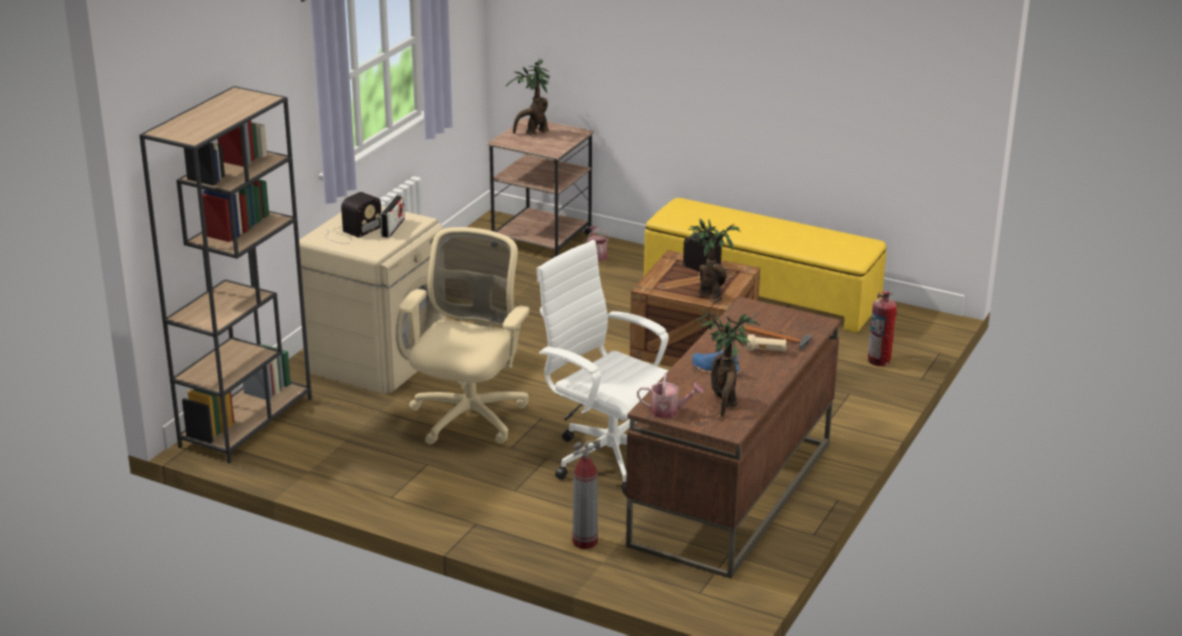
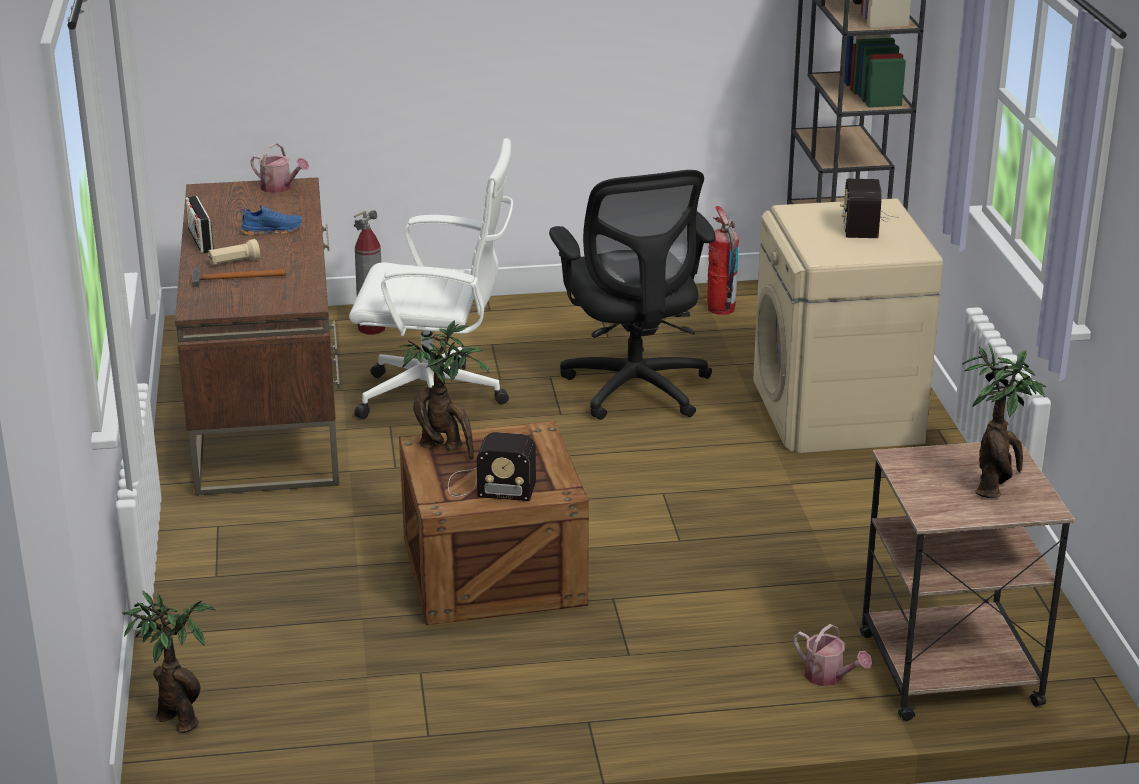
camera: 145 degrees right, 0 degrees up
(393, 228) = (832, 240): radio -> radio (200, 240)
(468, 422) = (631, 384): beige office chair -> black office chair
(669, 411) = (280, 188): watering can -> watering can turned 120 degrees counterclockwise
(724, 402) = (232, 208): potted plant -> potted plant (176, 718)
(762, 292) = (488, 709): yellow bench -> none
(879, 360) = (206, 647): fire extinguisher -> fire extinguisher (721, 309)

